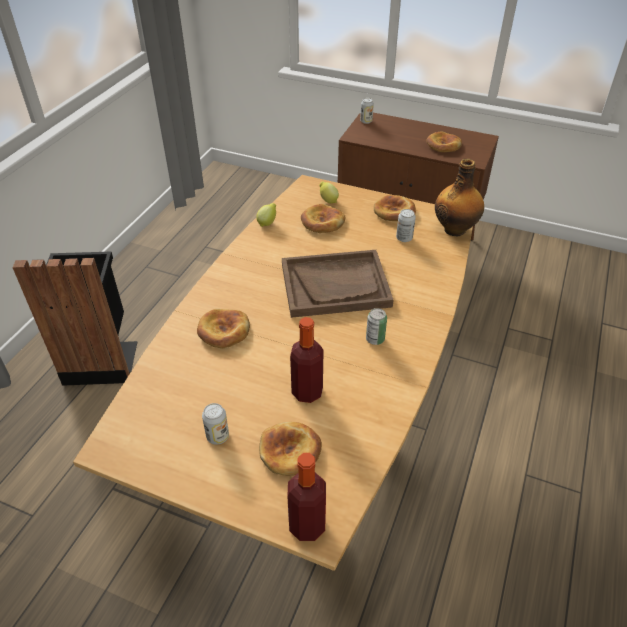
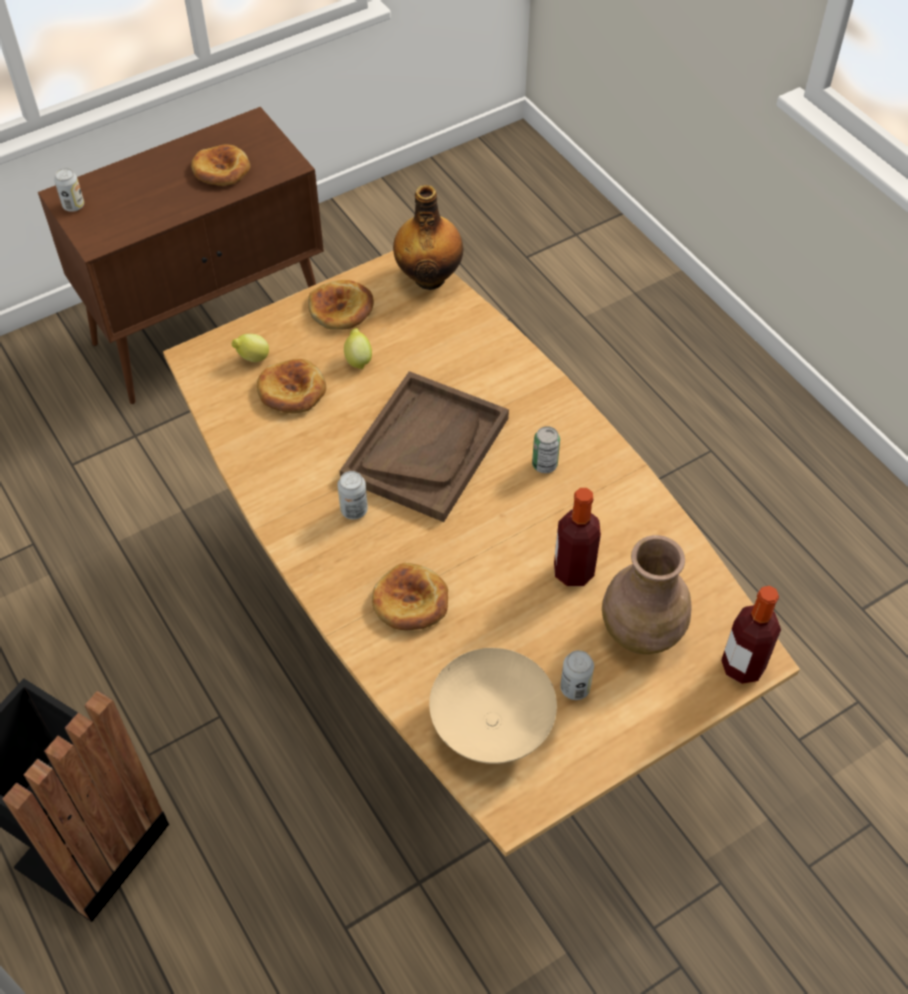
camera: 55 degrees left, 10 degrees up
(163, 408) = (491, 723): none -> beige bowl
(267, 223) = (237, 447): lemon -> lemon (358, 359)
(289, 451) = (642, 631): bread -> brown vase
(404, 238) = (400, 332): can -> can (354, 510)

